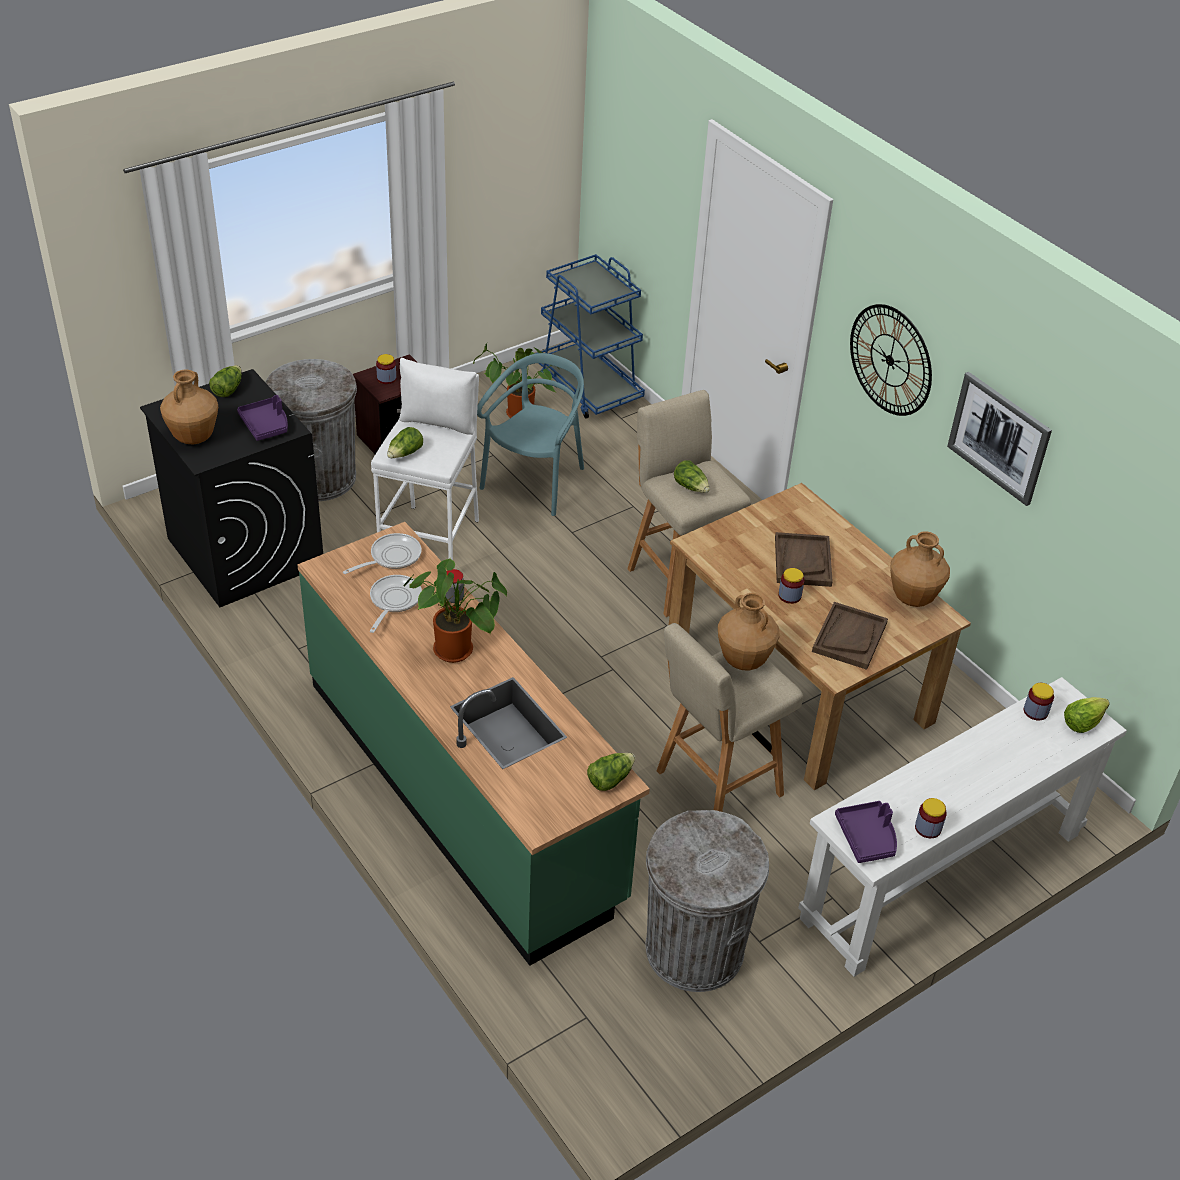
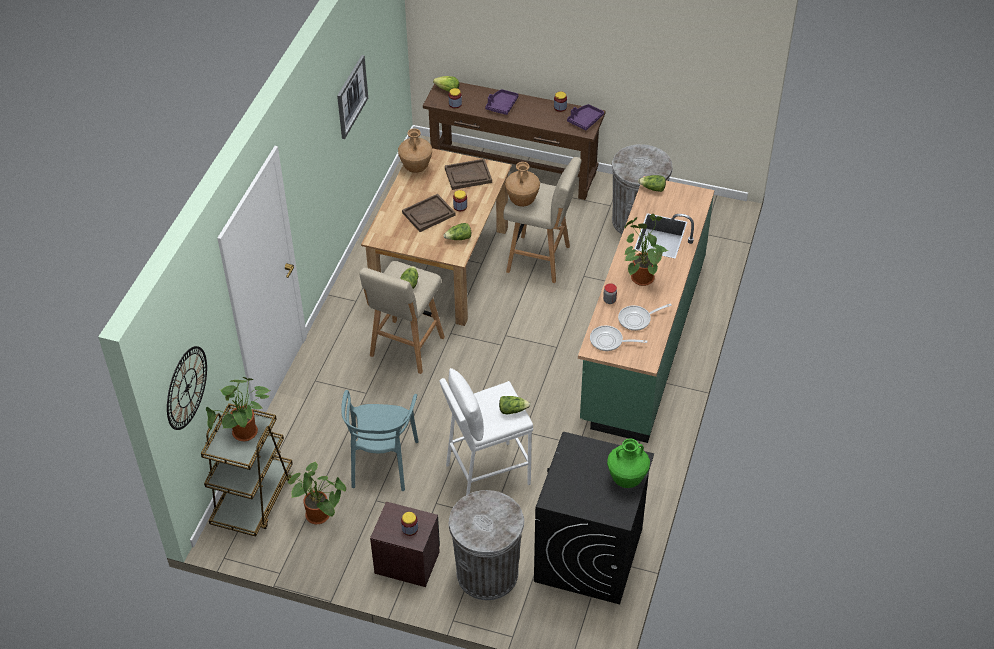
camera: 125 degrees left, 5 degrees up
(193, 438) = (627, 479): brown vase -> green vase
(228, 389) = (568, 501): lettuce -> lettuce (459, 238)
(266, 425) = (579, 456): purple tray -> purple tray (501, 105)
(535, 481) = (382, 462): turquoise chair -> turquoise chair turned 75 degrees counterclockwise
(588, 388) = (253, 499): blue cart -> brown cart
(591, 290) = (245, 435): none -> potted plant
(890, 360) = (316, 157): wall clock -> wall clock (187, 388)
(942, 875) = (513, 170): white console table -> brown console table

